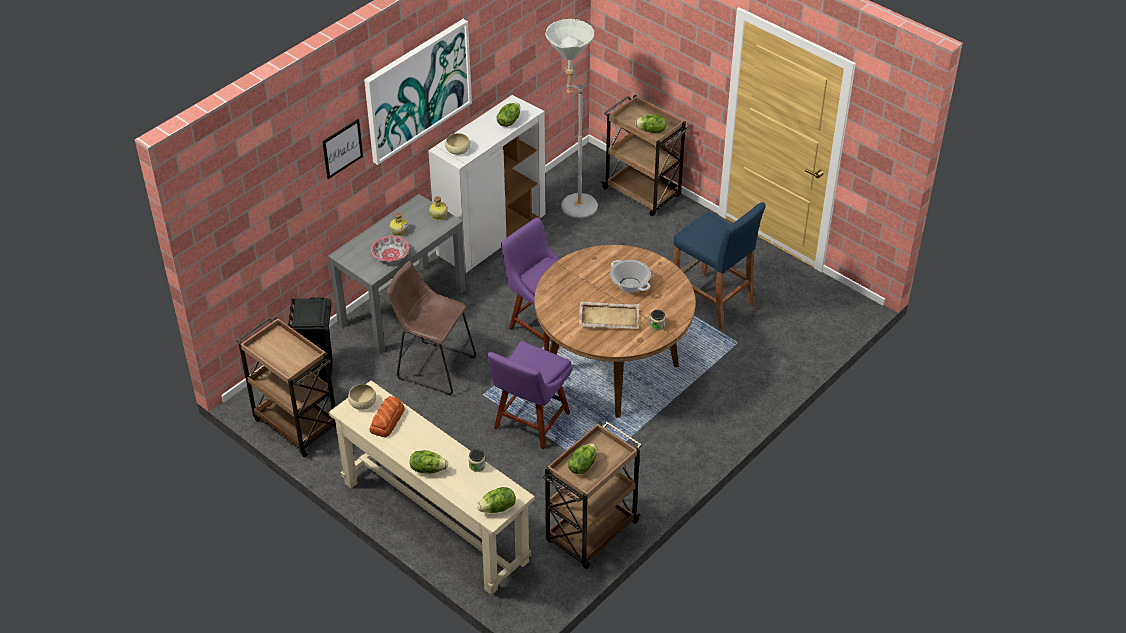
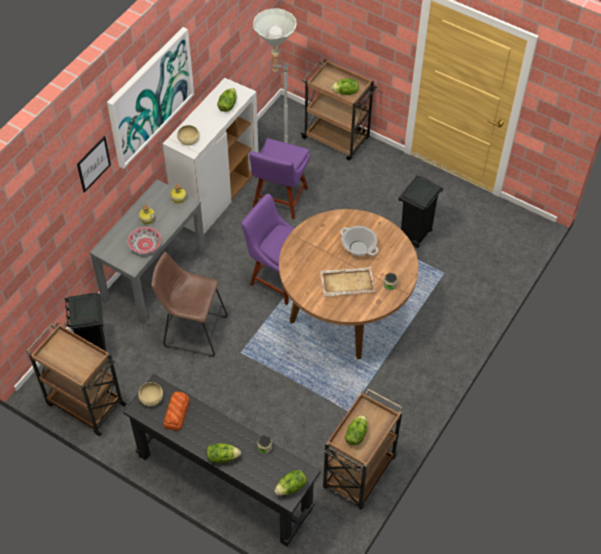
camera: 10 degrees left, 10 degrees up
(435, 521) = (224, 482): beige console table -> black console table
(530, 423) = (286, 375): purple chair -> purple chair (279, 200)
(712, 301) = (415, 236): blue stool -> black trash can

